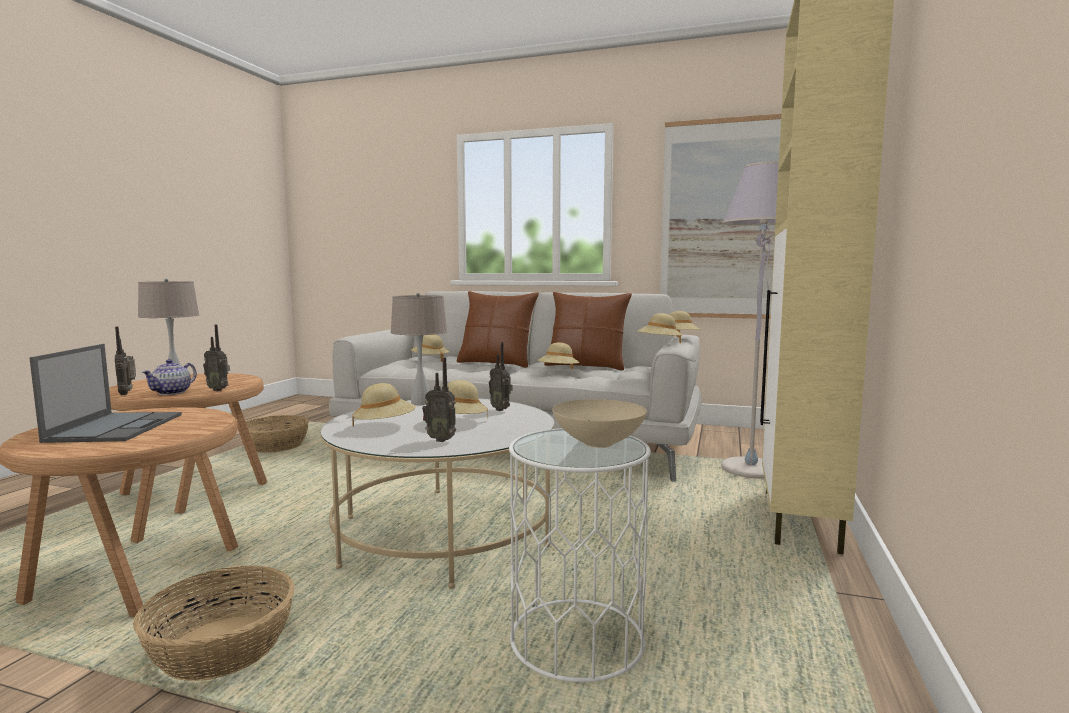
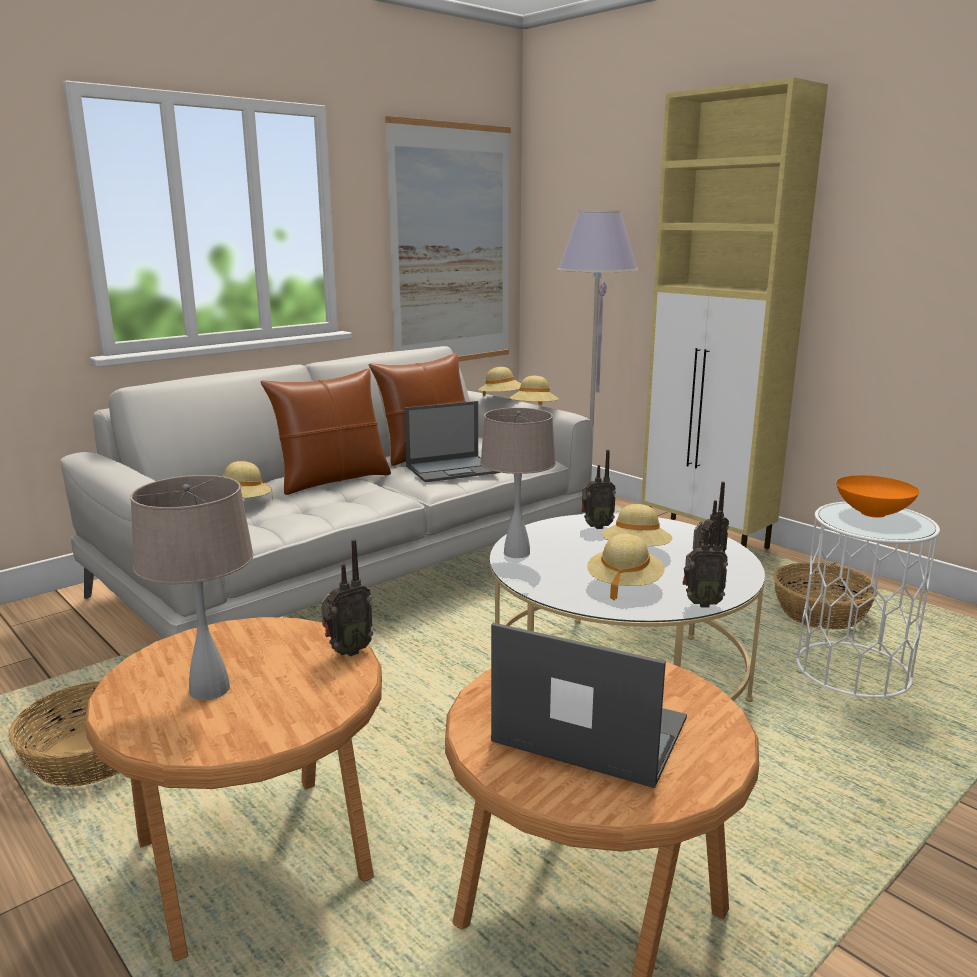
camera: 60 degrees left, 10 degrees up
(128, 394) = (273, 733): radio -> radio (701, 603)
(172, 392) = (319, 691): teapot -> none
(223, 647) = (815, 847): basket -> basket (820, 613)
(558, 372) = (453, 469): beige hat -> laptop
(597, 443) = (871, 513): beige bowl -> orange bowl

